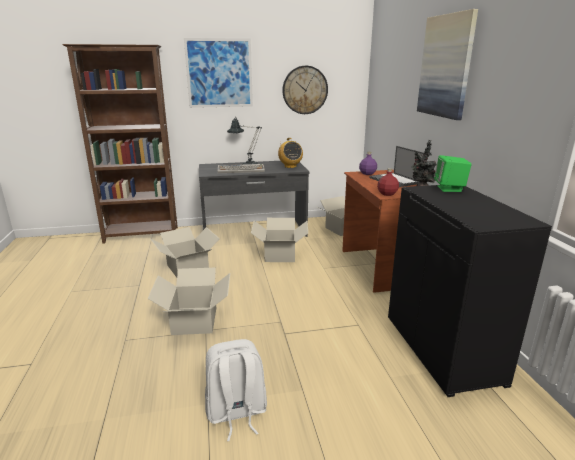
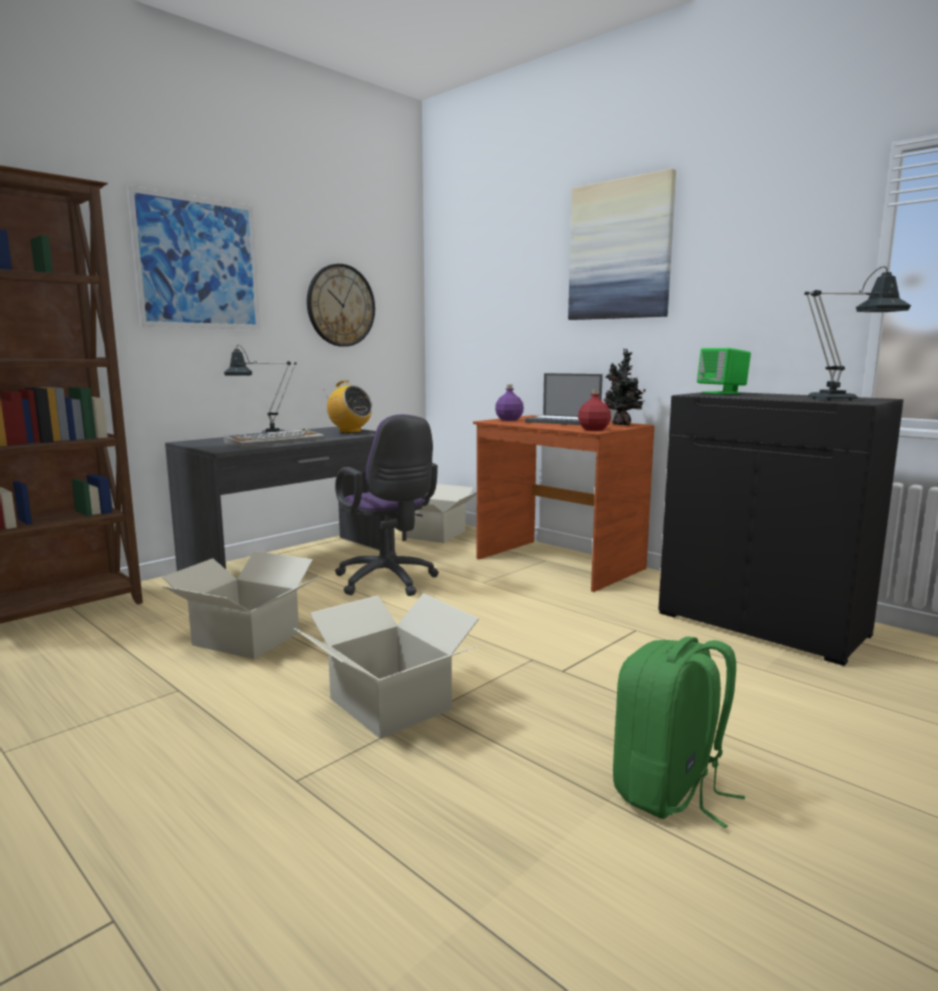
camera: 35 degrees left, 10 degrees down
(236, 413) = (669, 791): white backpack -> green backpack
(279, 254) = (388, 582): cardboard box -> purple office chair
(488, 217) = (841, 399): none -> table lamp

